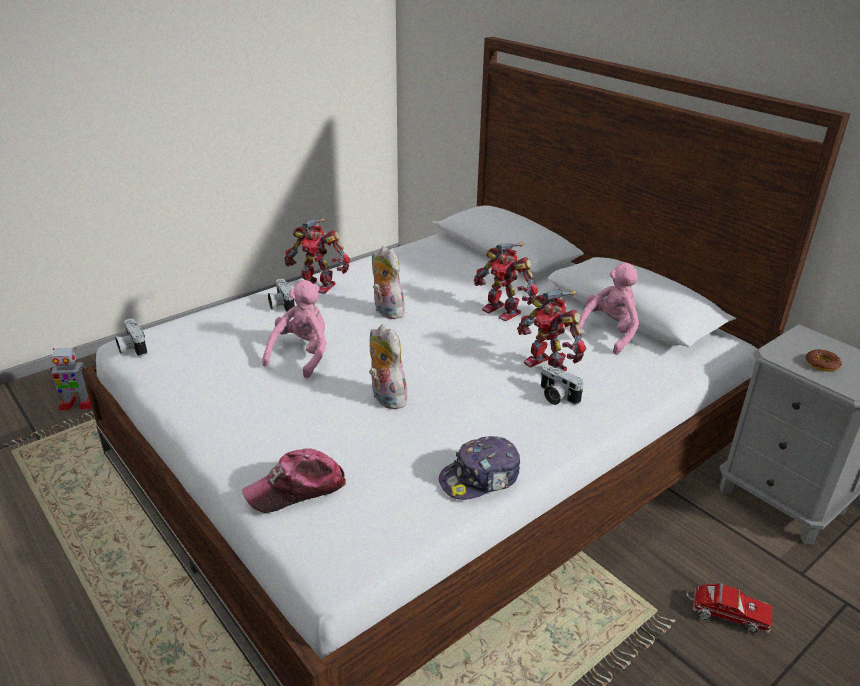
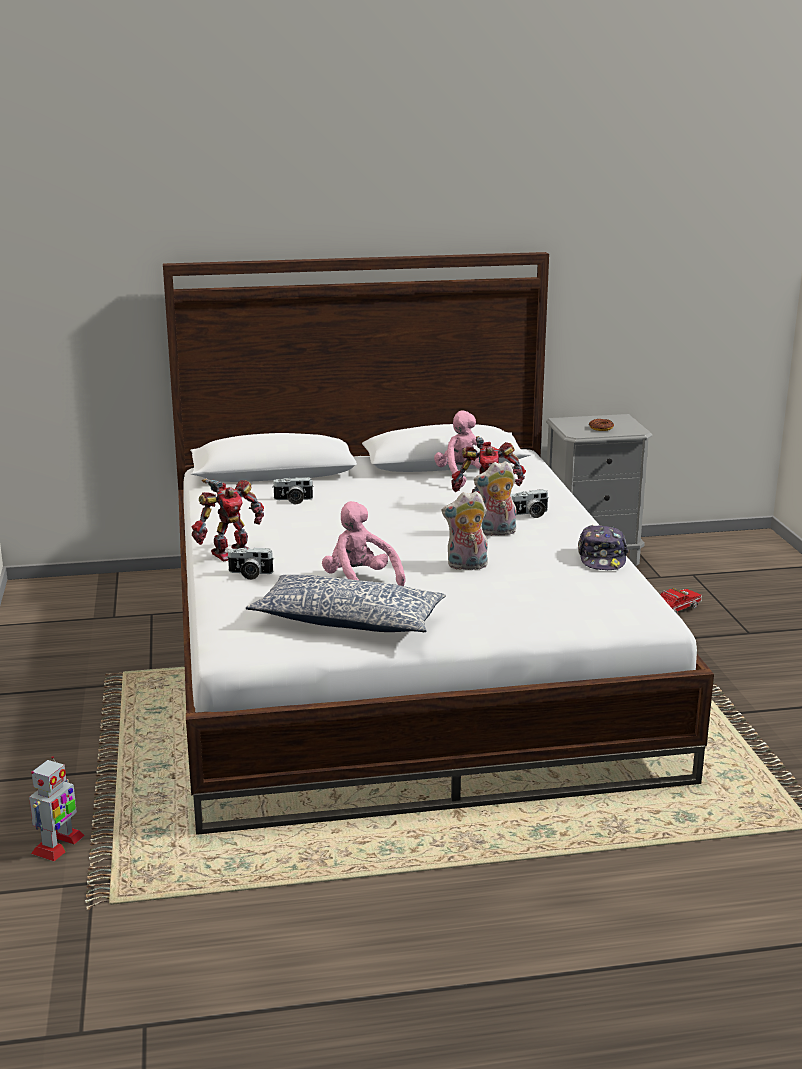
camera: 60 degrees left, 10 degrees down
(131, 348) = (242, 652): camera -> camera (293, 500)
(214, 374) = (348, 621): none -> pillow
(296, 489) = (558, 615): cap -> none
(386, 311) = (327, 536): plush toy -> plush toy (496, 532)
(503, 310) = (384, 498): toy robot -> none

